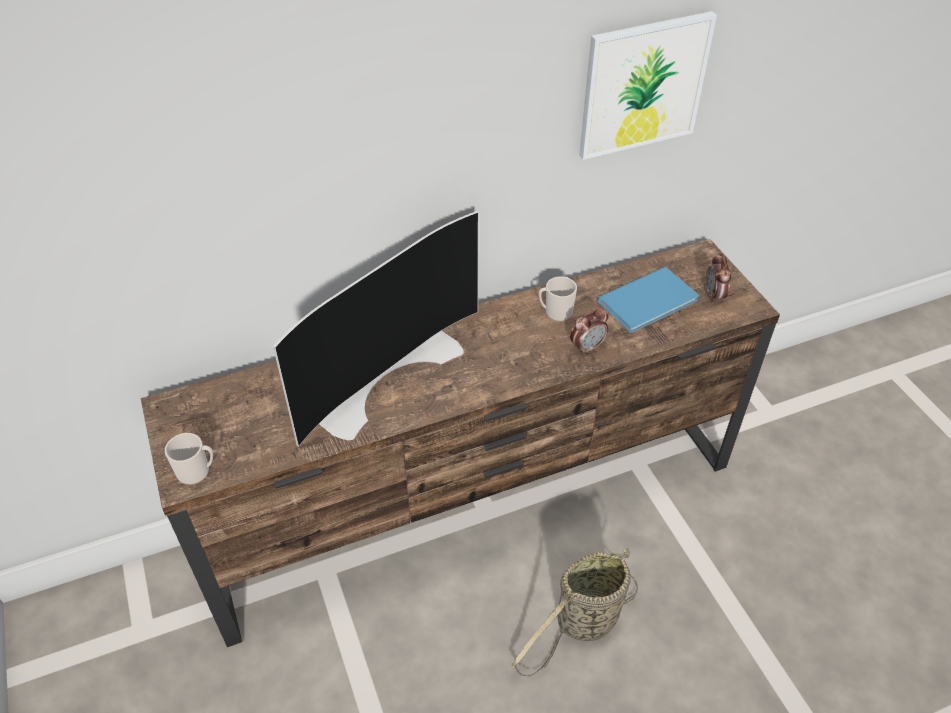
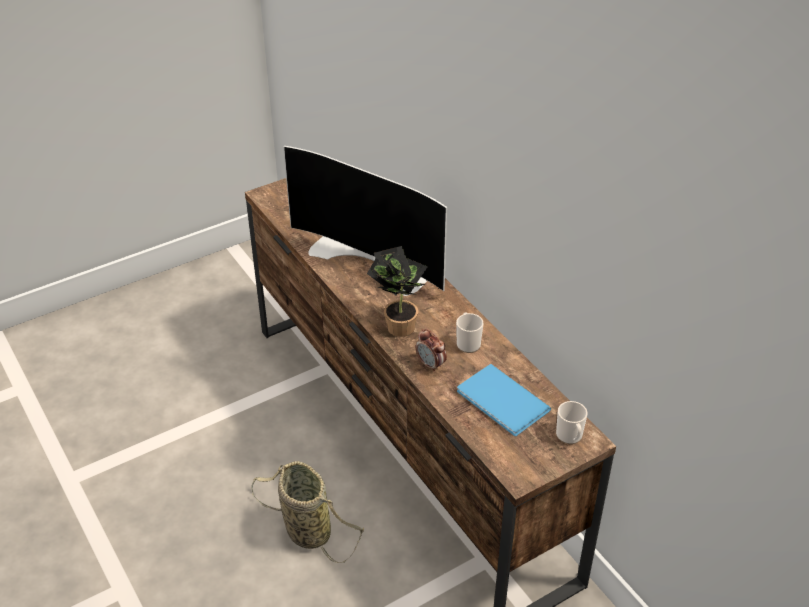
camera: 80 degrees right, 5 degrees down
(197, 471) = (272, 198): mug -> mug (570, 437)
(514, 366) = (398, 324): none -> potted plant
(643, 85) = (578, 232): picture -> none
(714, 295) = (526, 448): alarm clock -> none

